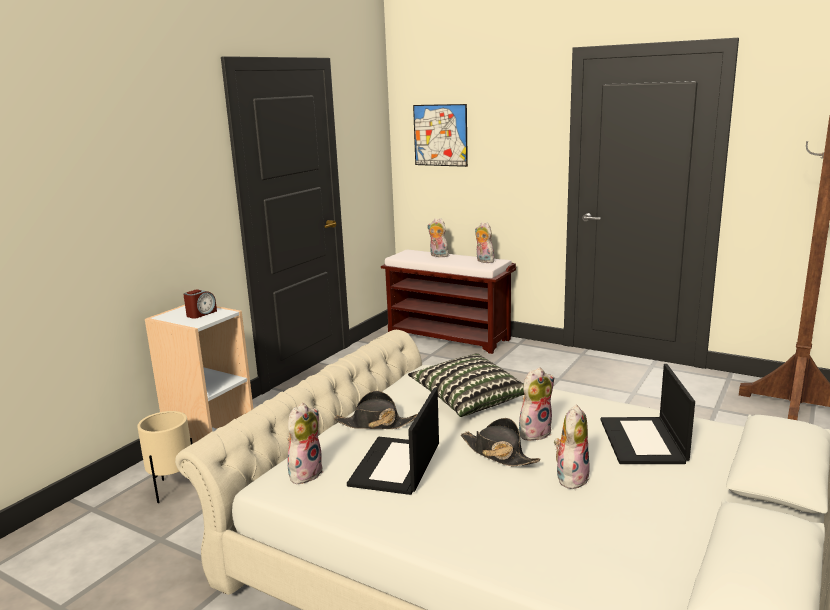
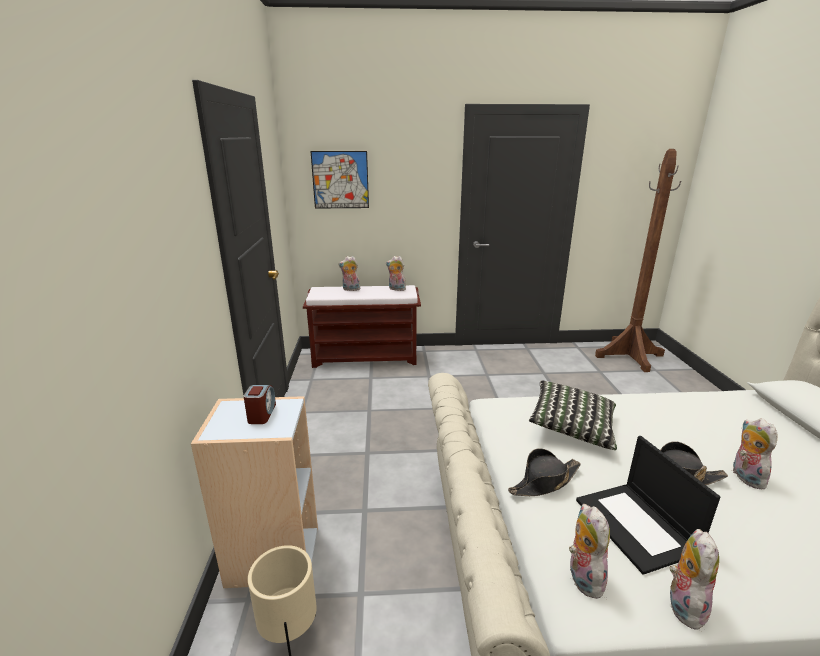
camera: 35 degrees left, 5 degrees up
(534, 432) = (659, 442): plush toy -> plush toy (683, 604)
(643, 441) = (722, 424): laptop -> none

